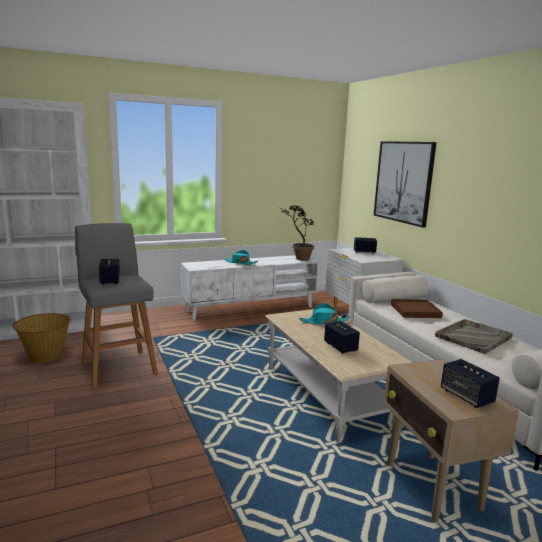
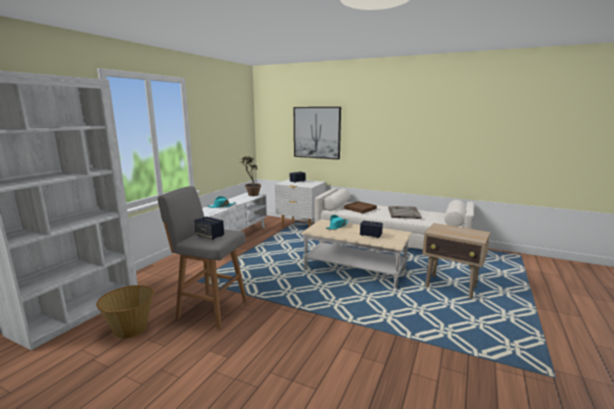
camera: 40 degrees left, 0 degrees up
(466, 396) = (470, 233): speaker -> none

